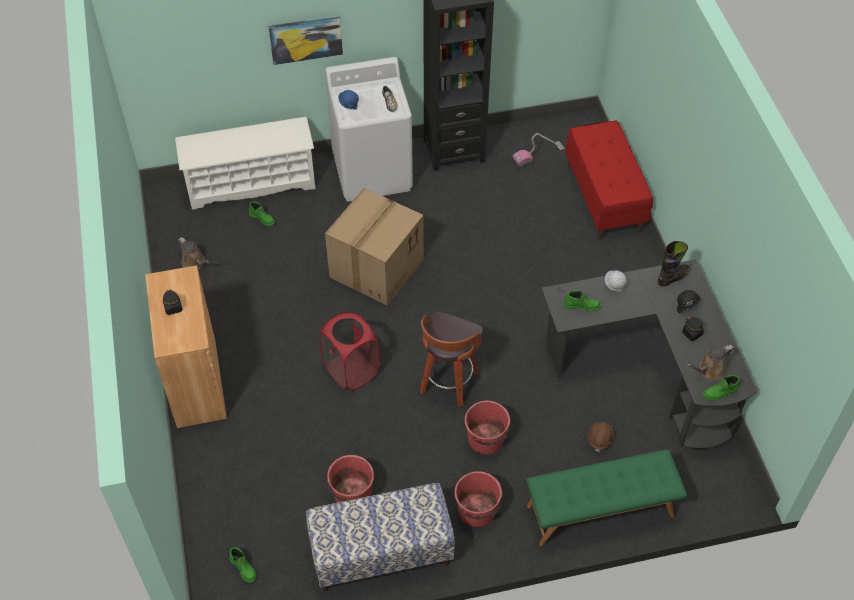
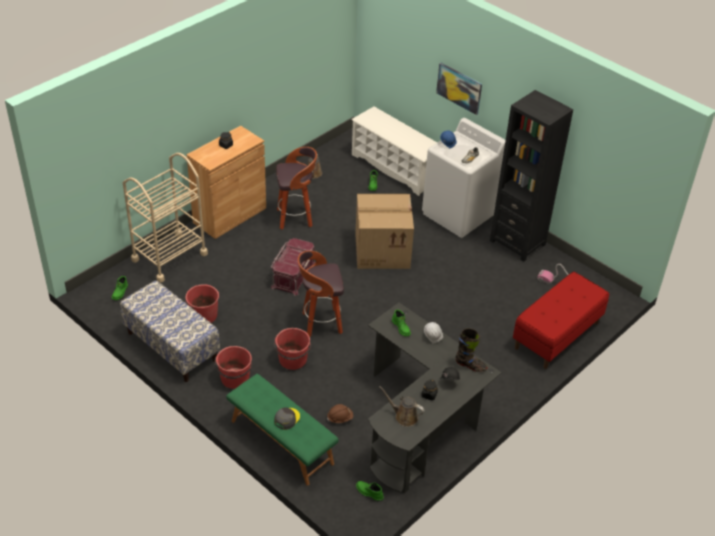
camera: 55 degrees right, 10 degrees down
(220, 482) = (169, 257): none -> beige cart
(257, 319) = (295, 218): none -> stool
(351, 370) = (293, 275): red laundry basket -> red storage box
(619, 482) = (286, 419): none -> grey cap
(720, 392) = (389, 429): green boot -> green boot (369, 493)

